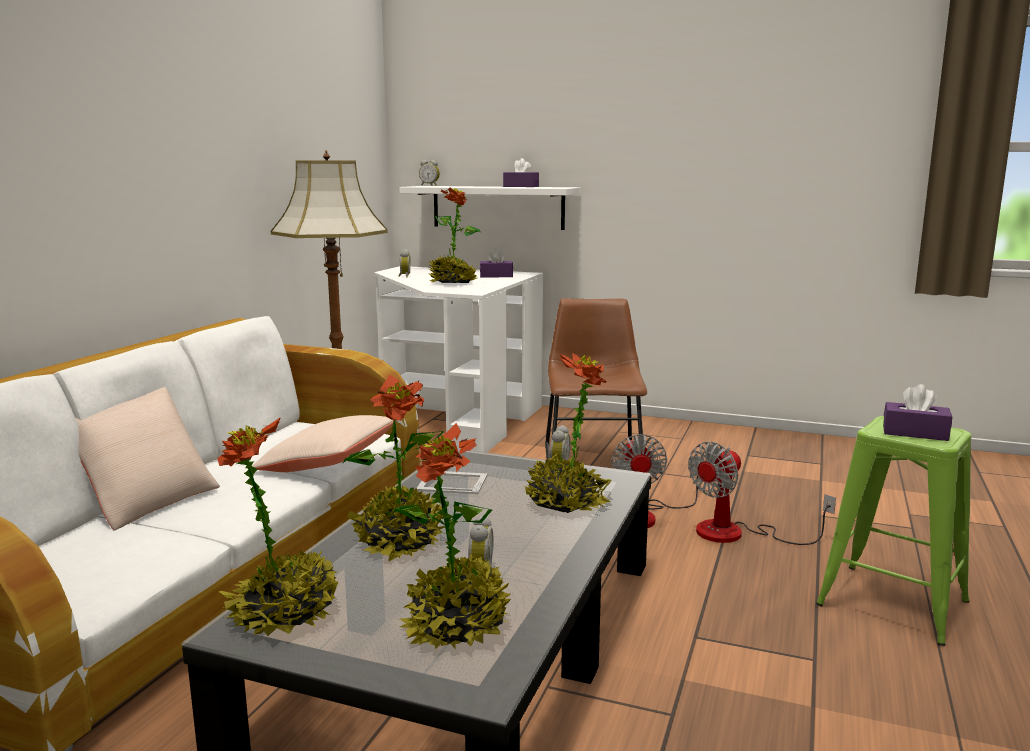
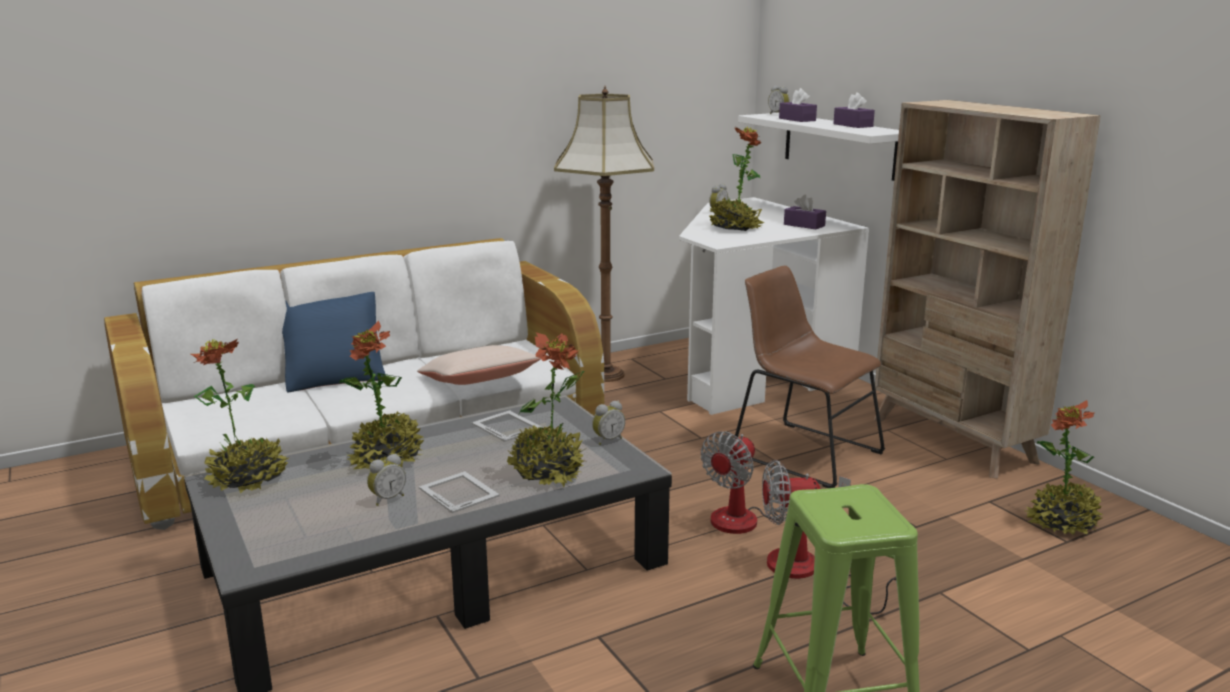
camera: 40 degrees right, 5 degrees up
(147, 501) = (335, 377): beige pillow -> blue pillow
(456, 625) = (308, 527): potted plant -> potted plant (1062, 522)
(528, 542) = (459, 491): none -> picture frame
(592, 461) = (801, 452): brown chair -> brown chair turned 90 degrees counterclockwise
(666, 427) = (953, 441): none -> beige bookcase
(915, 433) = (844, 512): purple tissue box -> purple tissue box (797, 119)

